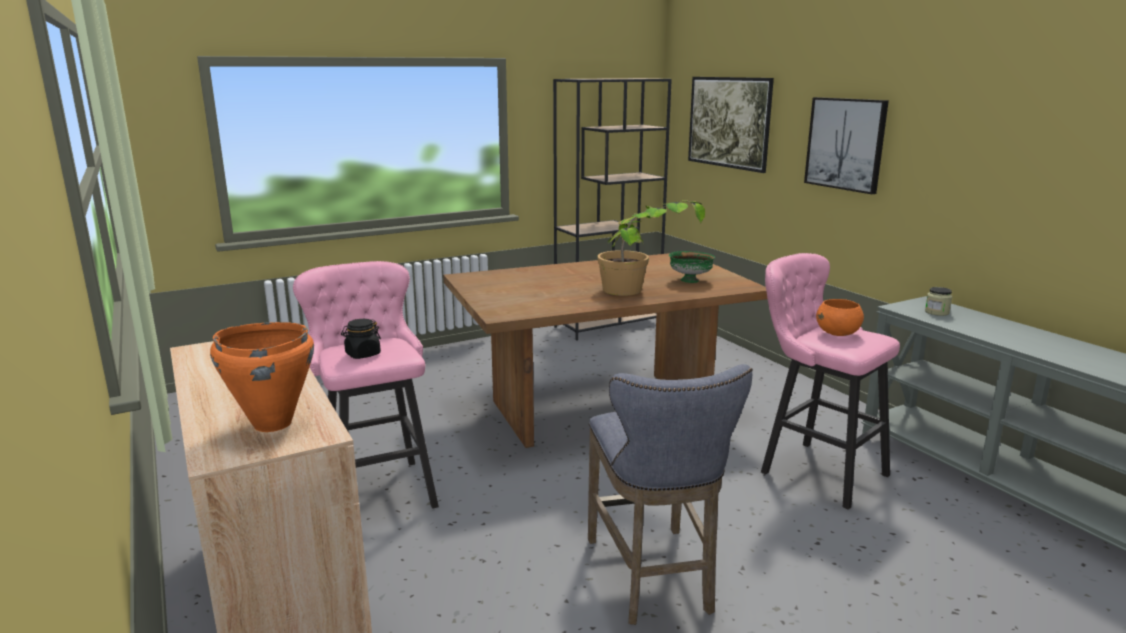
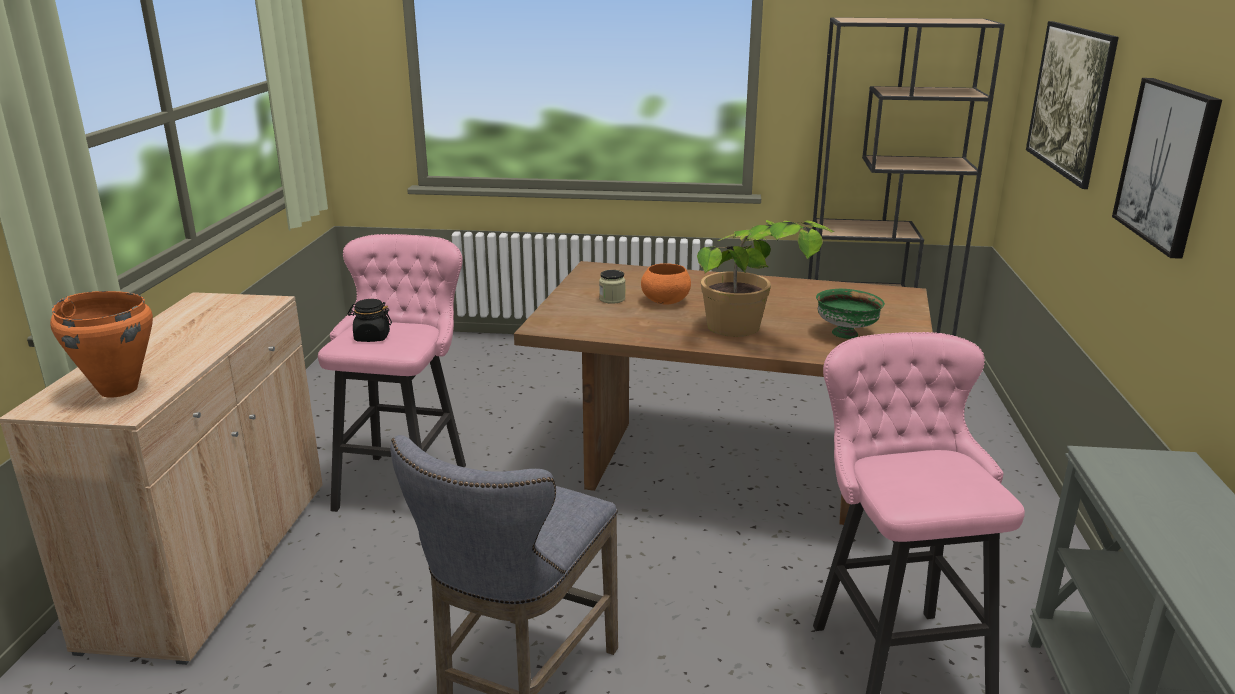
camera: 35 degrees right, 5 degrees up
(838, 333) = (929, 469): orange bowl -> orange bowl (665, 302)
(937, 312) = (1154, 485): jar -> jar (612, 299)

